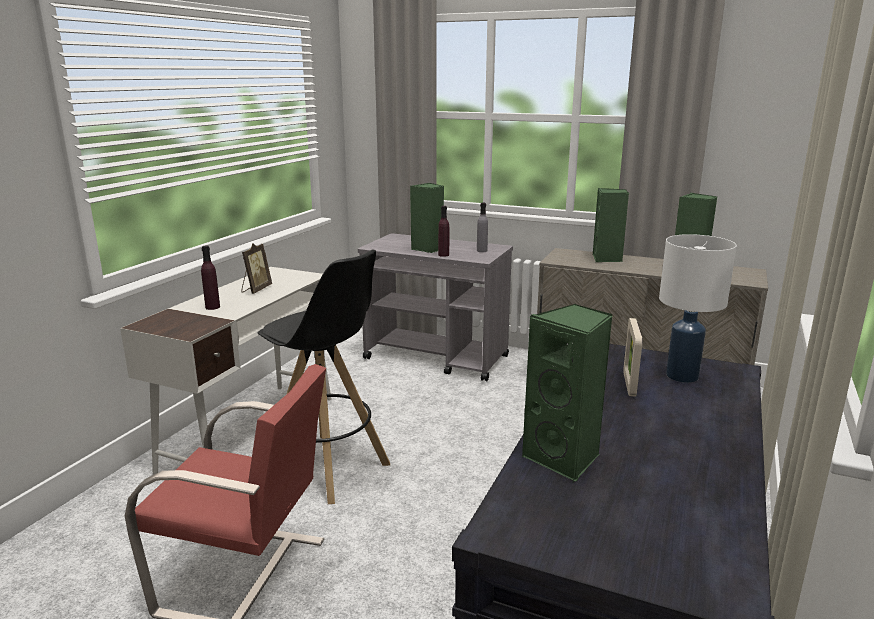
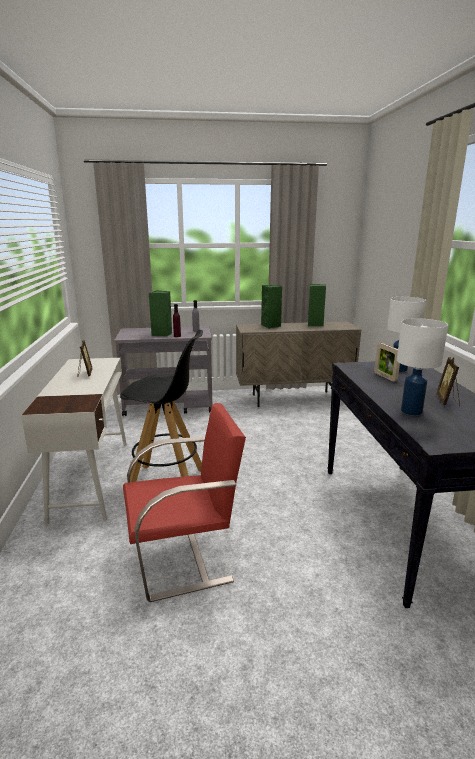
camera: 30 degrees left, 0 degrees up
(212, 307) = (72, 389): purple bottle -> none
(565, 458) = (412, 411): green speaker -> white table lamp
(670, 460) = (447, 401): none -> picture frame

